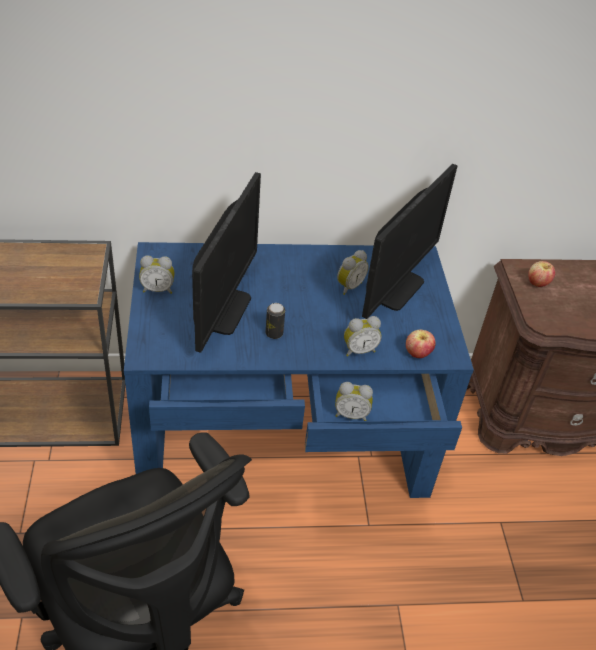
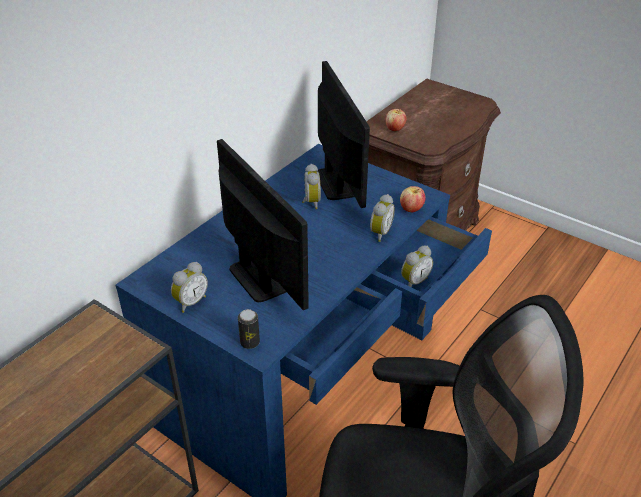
camera: 45 degrees left, 5 degrees down
(274, 333) = (316, 264): can -> can (250, 342)

